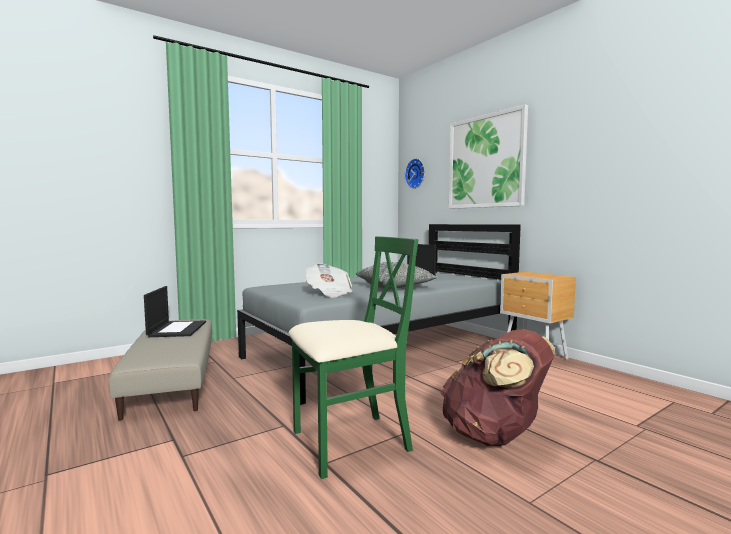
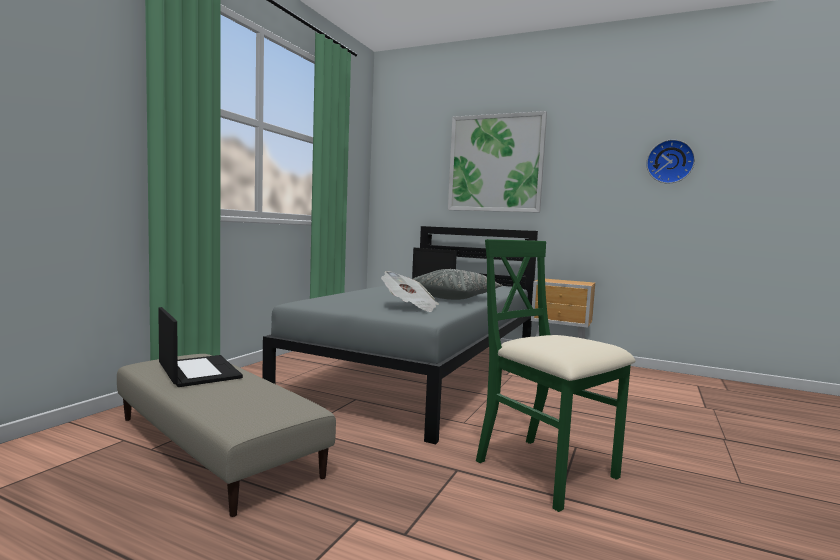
camera: 30 degrees left, 0 degrees up
(349, 442) = (546, 471): green chair -> green chair turned 75 degrees counterclockwise
(416, 173) = (399, 167): wall clock -> wall clock (670, 162)
(495, 436) = (641, 436): brown backpack -> none

